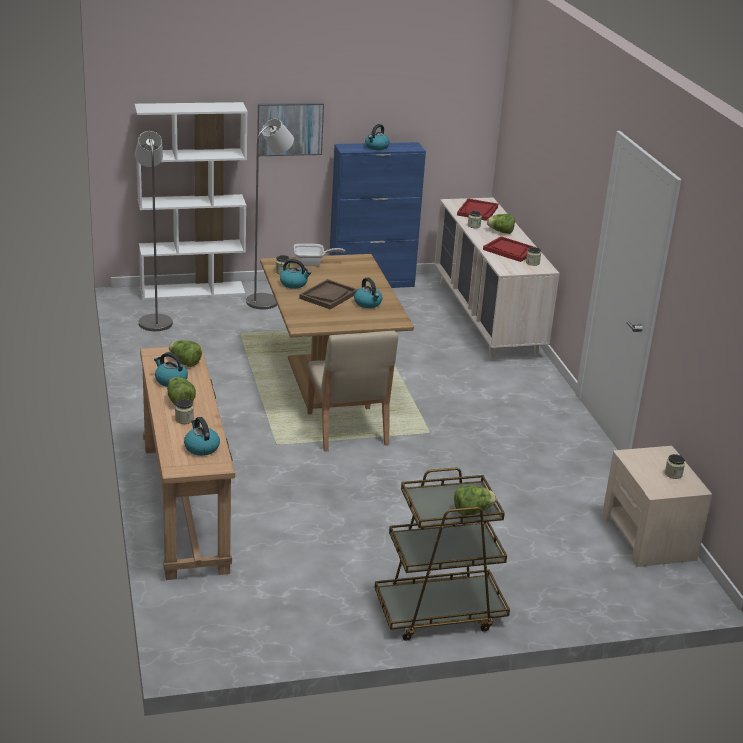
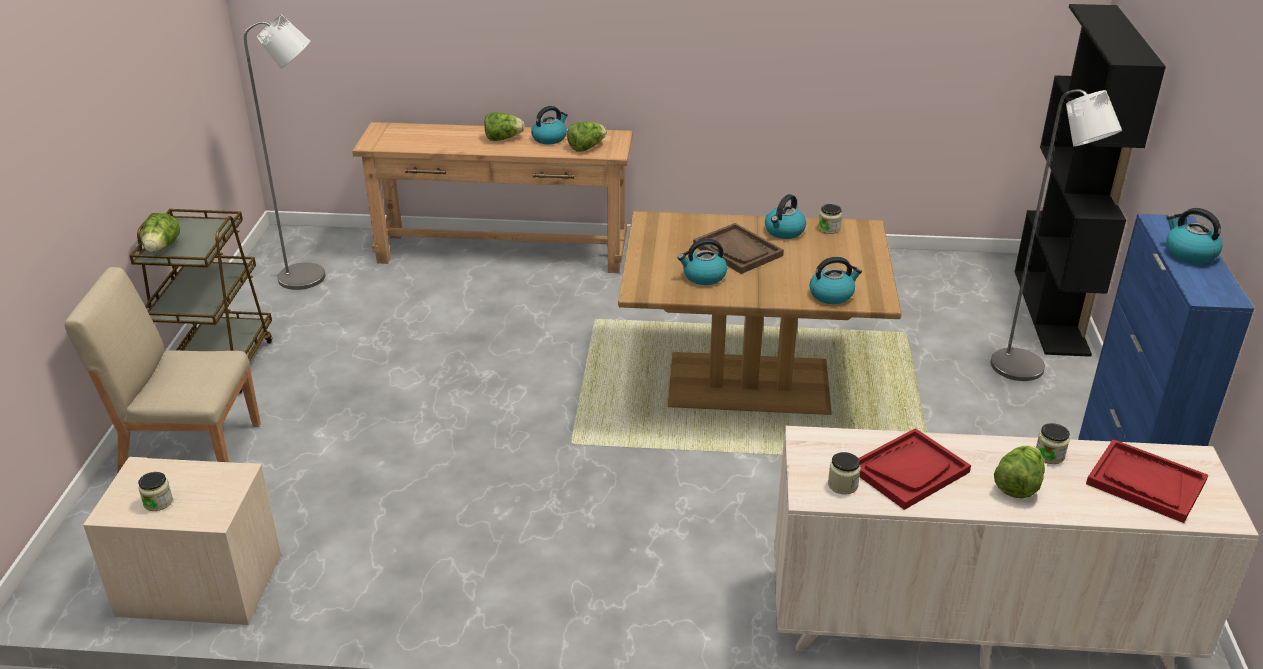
camera: 110 degrees right, 5 degrees up
(154, 320) = (946, 274): grey floor lamp -> grey floor lamp (311, 278)
(184, 419) = (465, 137): jar -> none
(193, 290) = (1052, 312): white bookcase -> black bookcase
(201, 447) = (407, 140): kettle -> kettle (832, 294)
(290, 128) = (1184, 151): picture -> none
(312, 263) = (858, 255): frying pan -> none
(347, 429) = (609, 376): beige chair -> beige chair (189, 451)

